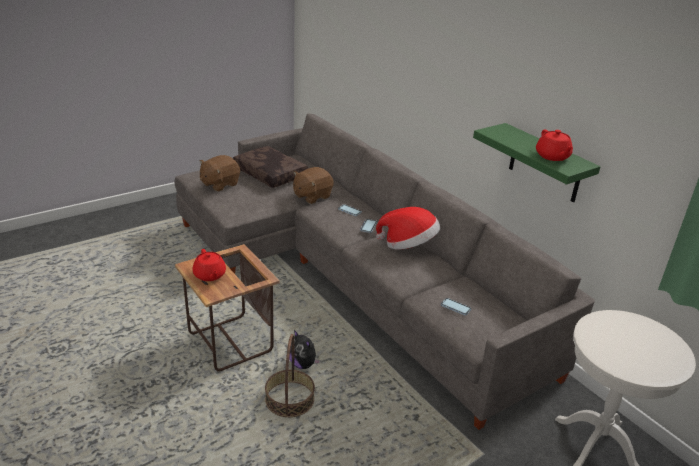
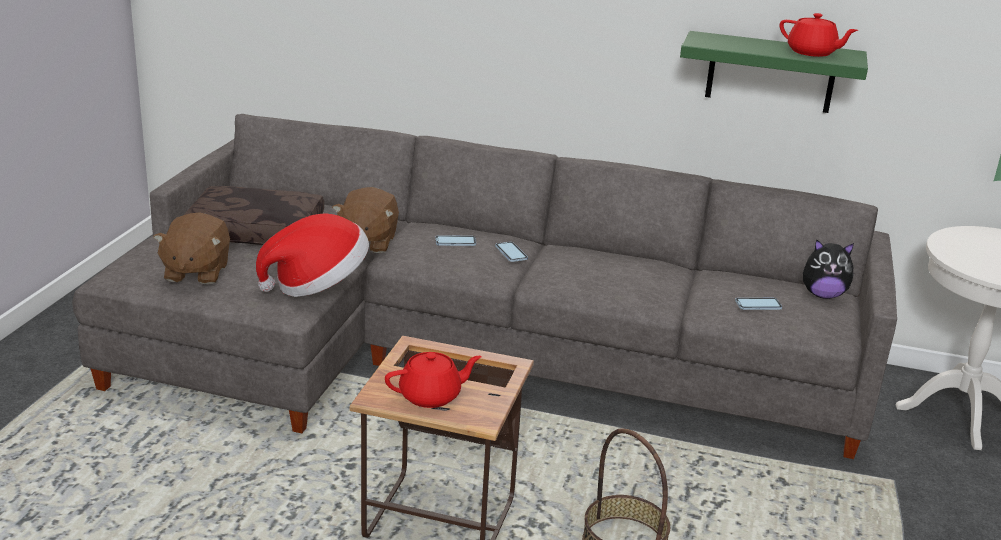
camera: 40 degrees left, 5 degrees down
(209, 275) = (431, 396): red teapot -> red teapot turned 45 degrees counterclockwise
(303, 364) = (576, 493): plush toy -> plush toy (823, 295)
(408, 245) = (595, 257): hat -> hat (317, 284)

